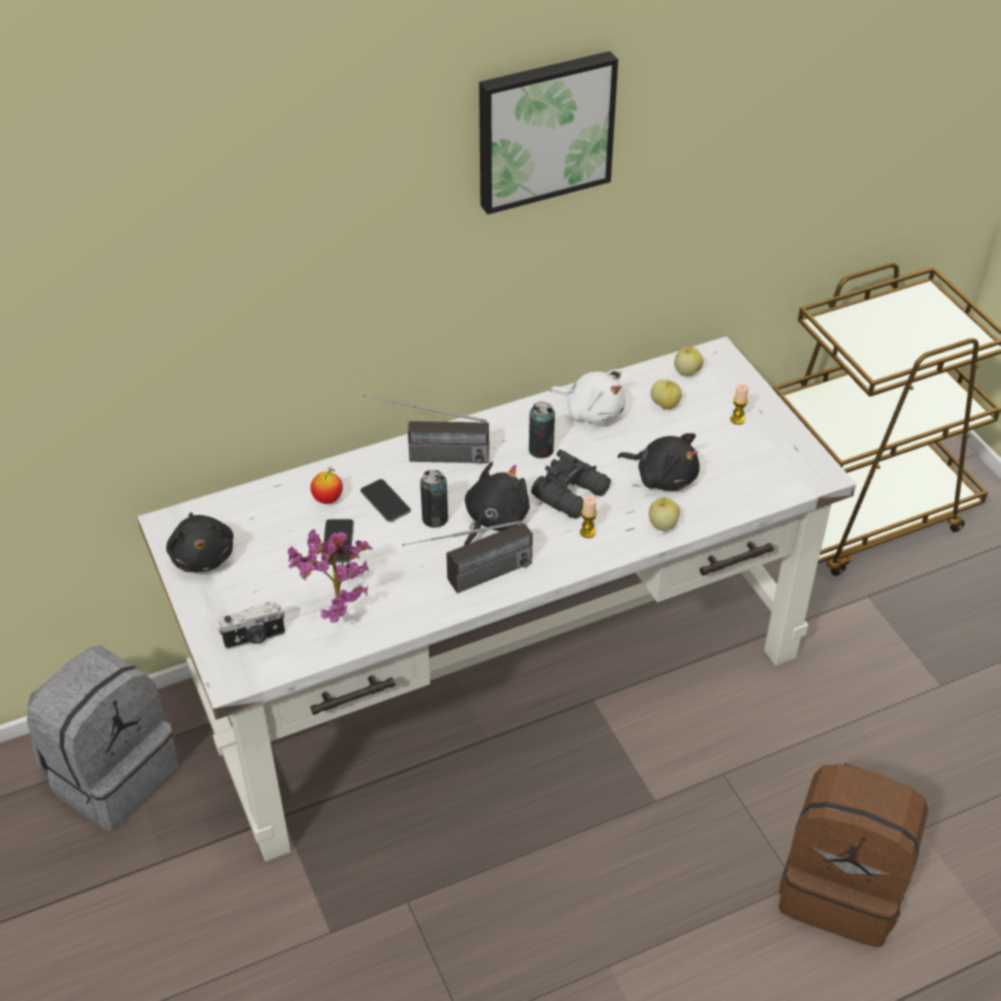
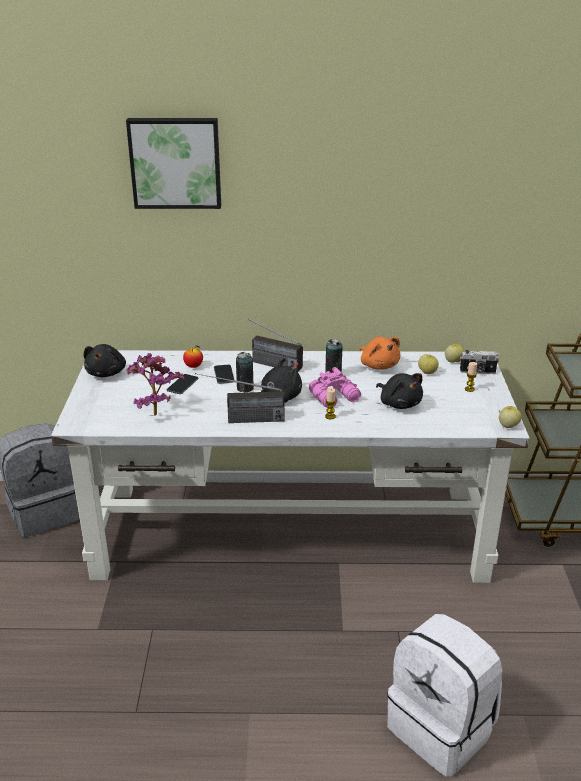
camera: 25 degrees right, 15 degrees down
(255, 638) = (100, 412): camera -> camera (477, 372)
(543, 129) = (364, 160): picture -> picture (175, 162)
(573, 494) = (336, 397): black binoculars -> pink binoculars
(592, 411) = (378, 365): white plush toy -> orange plush toy
(662, 524) = (380, 424): apple -> apple (508, 426)
(842, 887) = (442, 728): brown backpack -> white backpack

